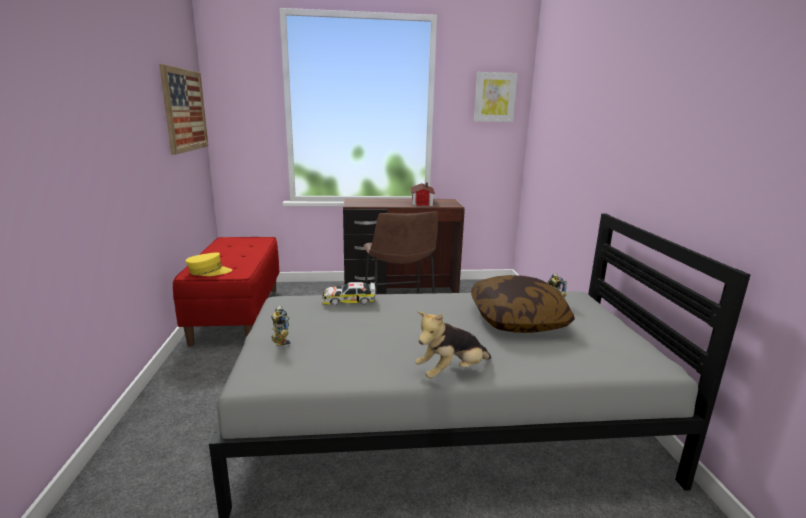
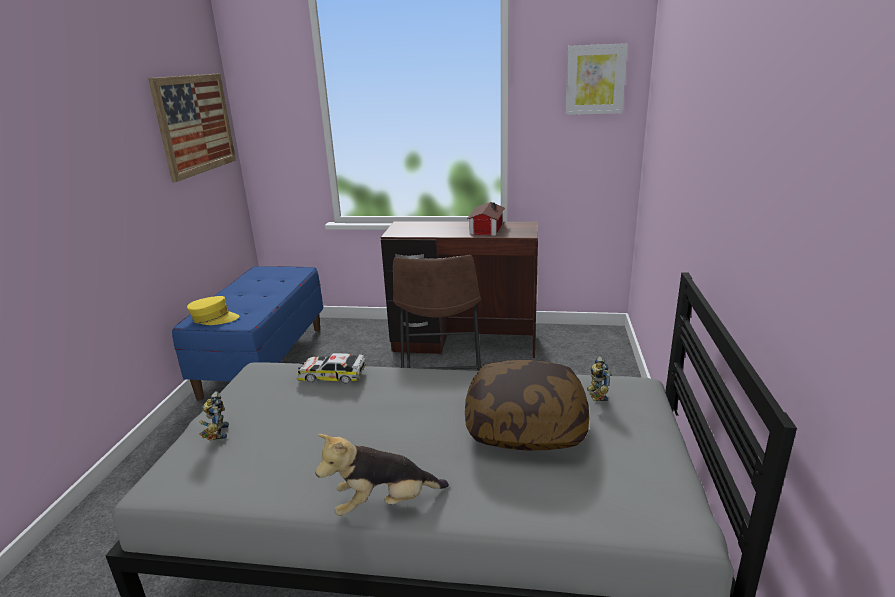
camera: 15 degrees right, 5 degrees up
(237, 314) = (264, 360): red bench -> blue bench

